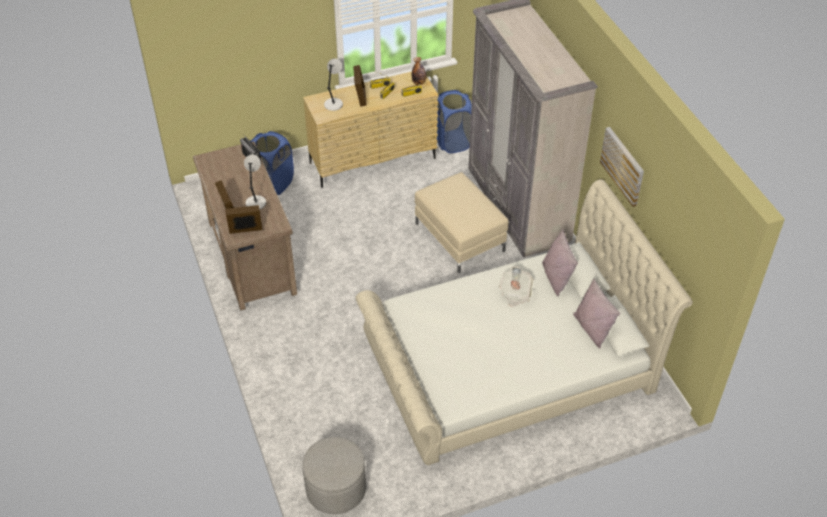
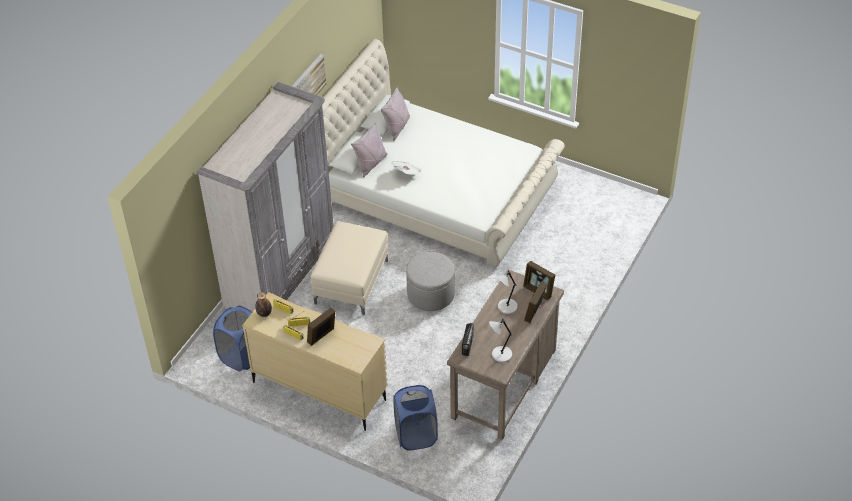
camera: 130 degrees left, 0 degrees up
(334, 104) = (348, 347): grey table lamp -> grey table lamp (500, 355)
(336, 488) = (615, 207): grey ottoman -> grey ottoman (431, 294)

